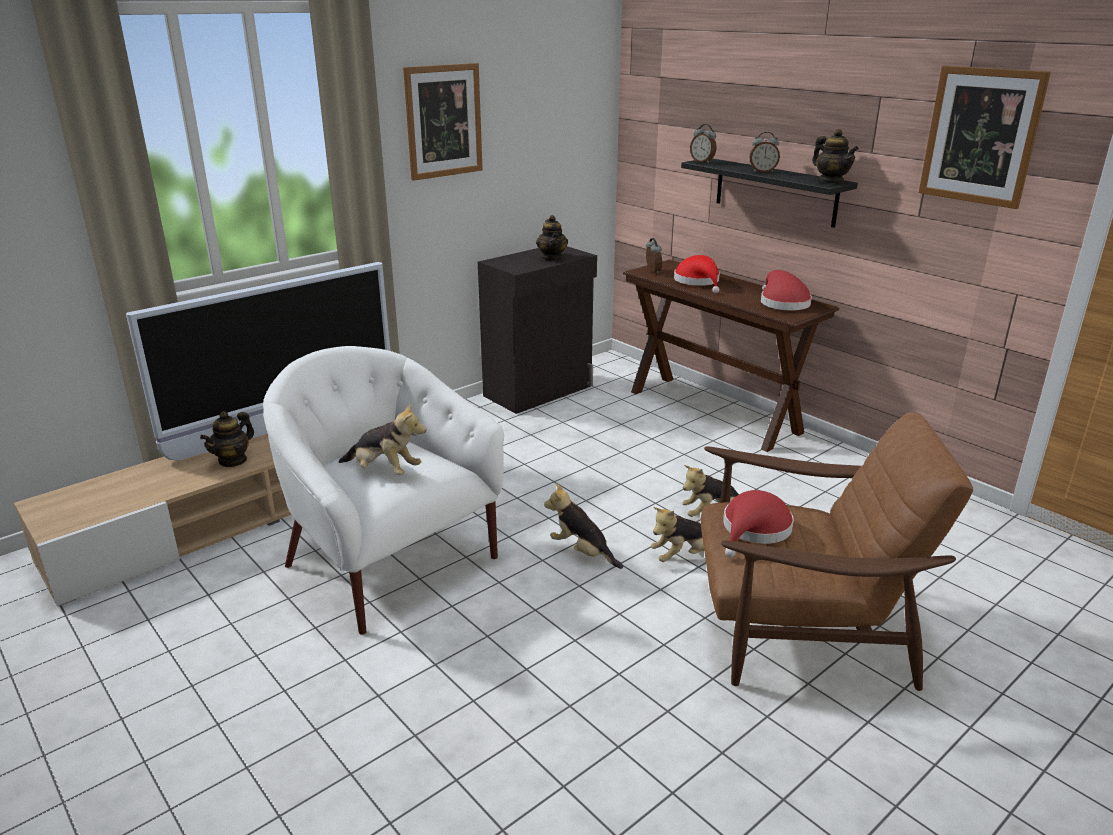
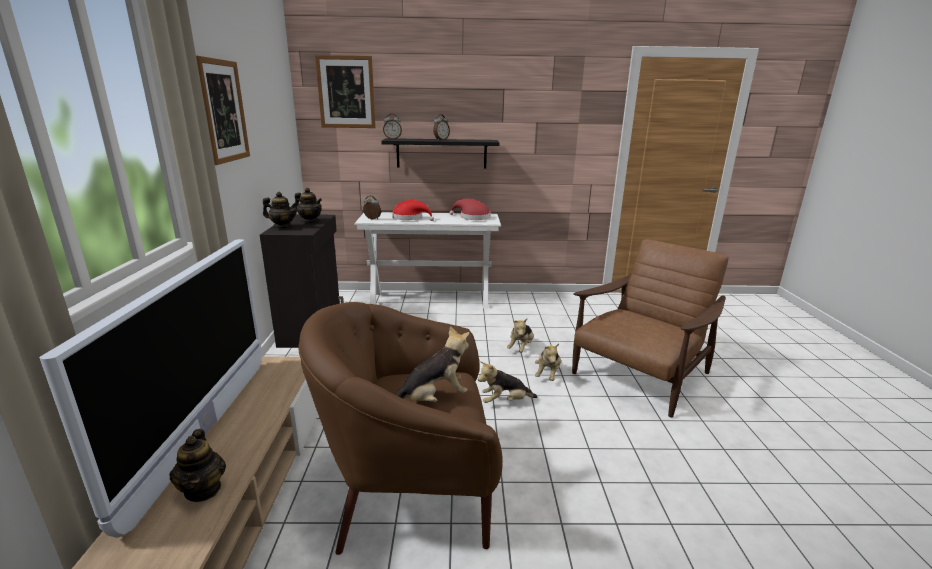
camera: 50 degrees left, 5 degrees down
(388, 561) = (411, 487): white armchair -> brown armchair
(713, 411) = (430, 300): brown console table -> white console table
(754, 530) = (629, 327): red hat -> none
(831, 181) = (487, 140): teapot -> teapot (283, 227)
(981, 136) = (564, 106): picture -> picture (346, 92)

